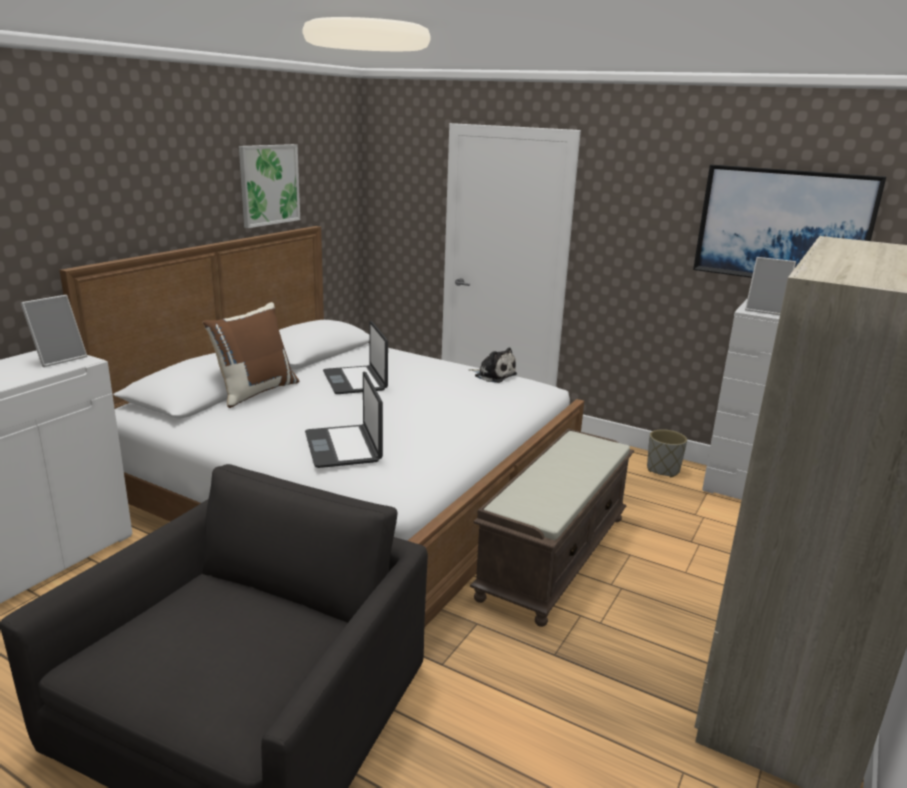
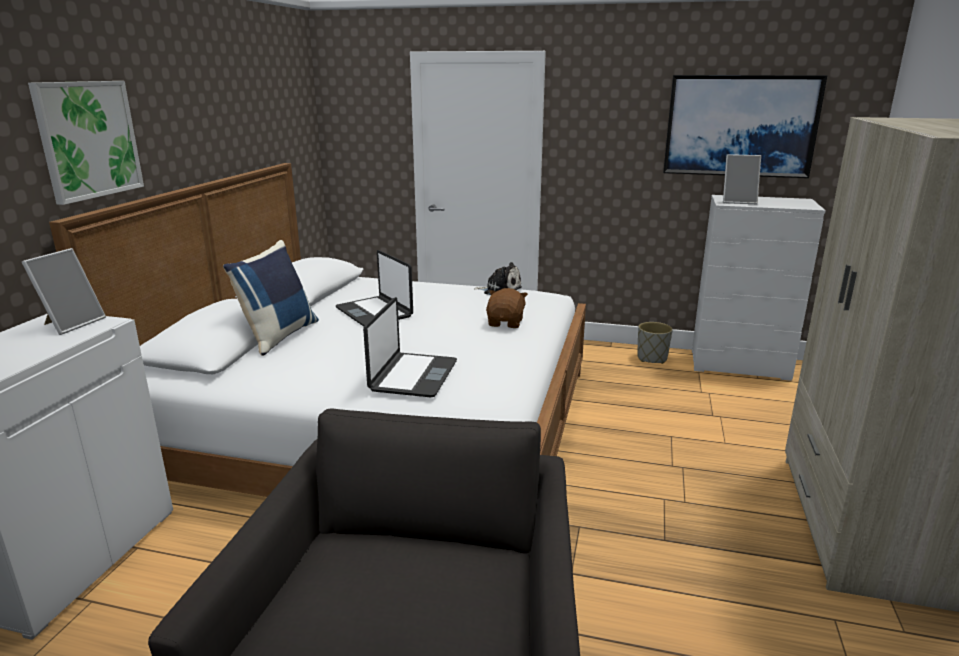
camera: 15 degrees left, 0 degrees up
(255, 391) = (278, 336): brown pillow -> blue pillow
(269, 185) = (240, 120): picture -> picture (88, 139)
(344, 447) = (412, 376): laptop -> laptop turned 135 degrees counterclockwise
(472, 409) = (506, 323): none -> brown plush toy
(553, 555) = (607, 449): brown bench -> none

